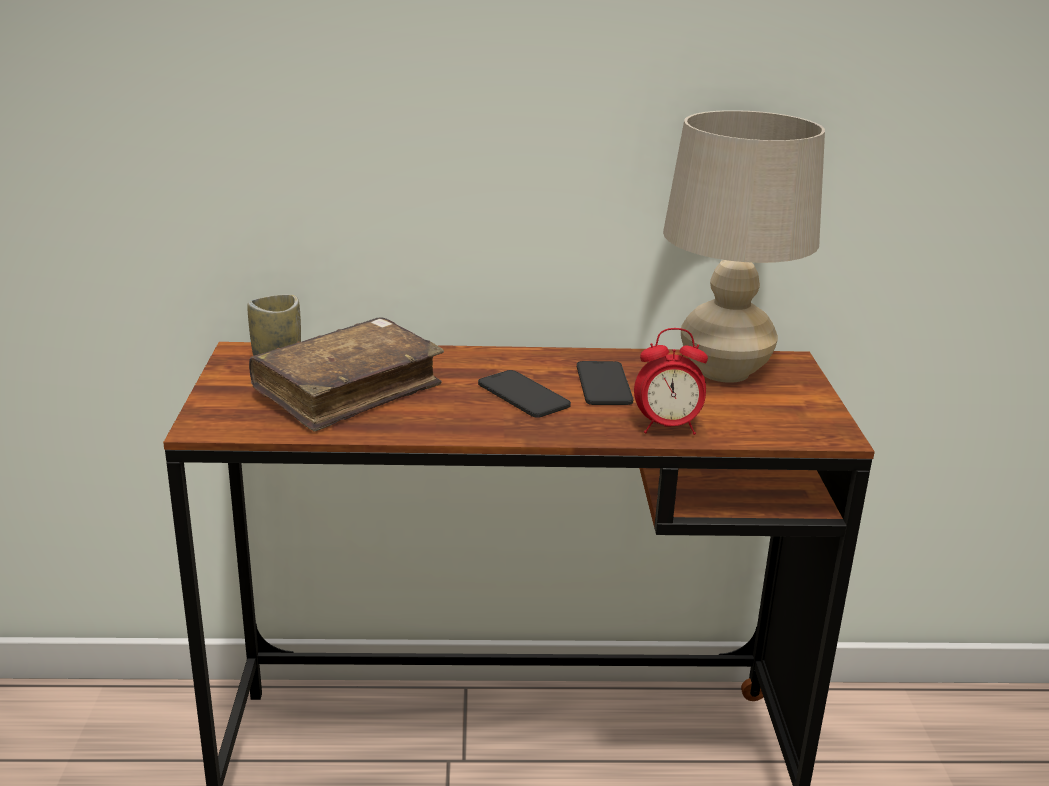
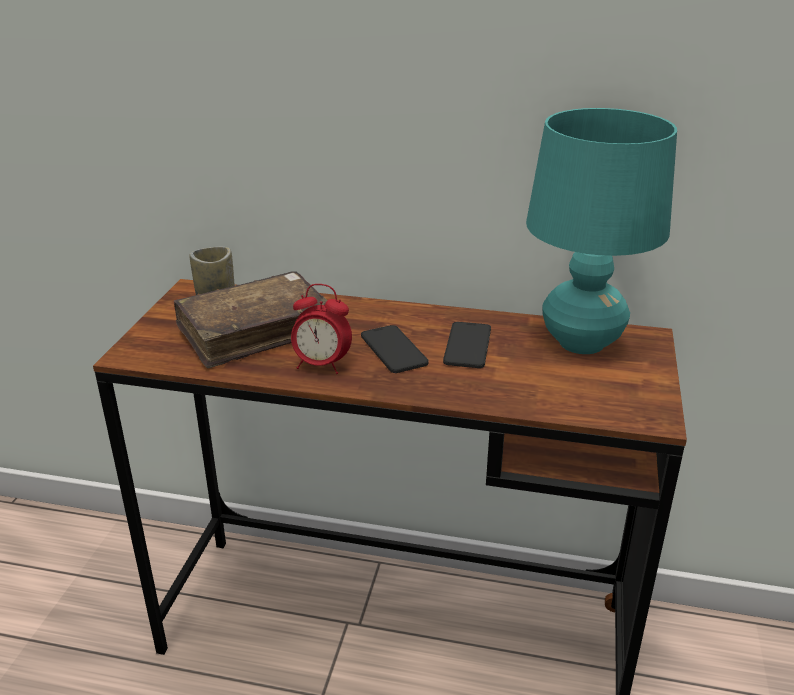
camera: 15 degrees right, 5 degrees up
(667, 427) = (503, 394): alarm clock -> alarm clock (321, 365)
(724, 371) = (581, 342): beige table lamp -> turquoise table lamp

